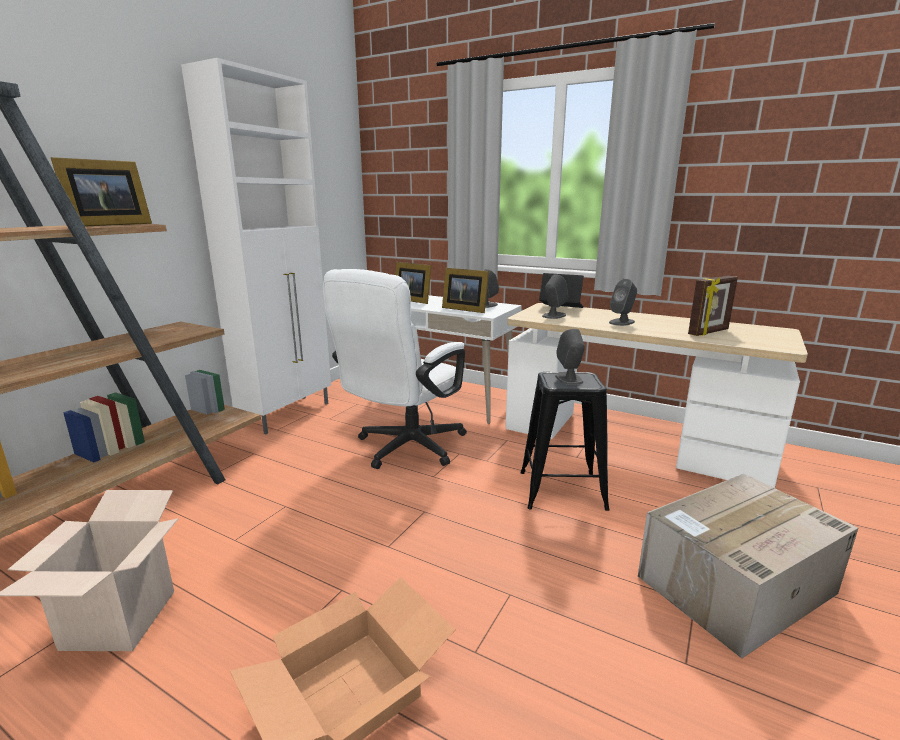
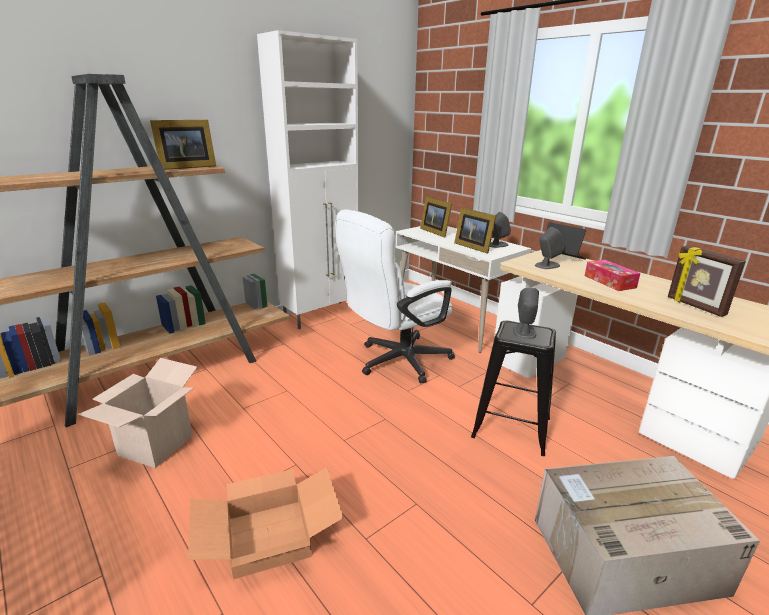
camera: 20 degrees right, 5 degrees up
(621, 322) = (609, 281): grey speaker -> tissue box
(709, 332) = (695, 306): picture frame -> picture frame turned 75 degrees clockwise

